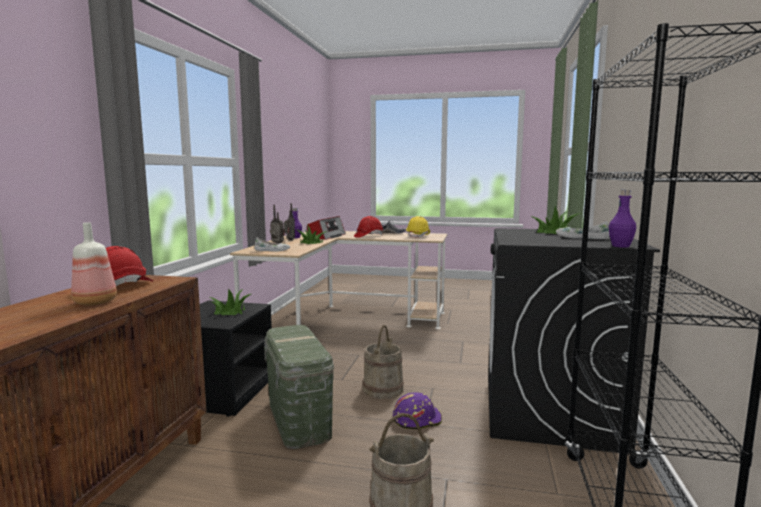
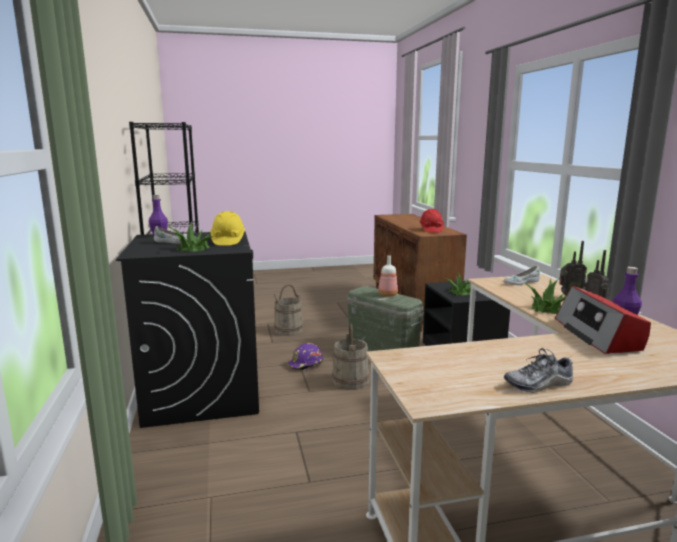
camera: 155 degrees right, 5 degrees up
(97, 302) = (411, 226): bottle -> bottle (387, 295)
(368, 236) = (537, 351): red hard hat -> none
(418, 236) = (445, 371): yellow hard hat -> yellow hard hat (228, 241)

